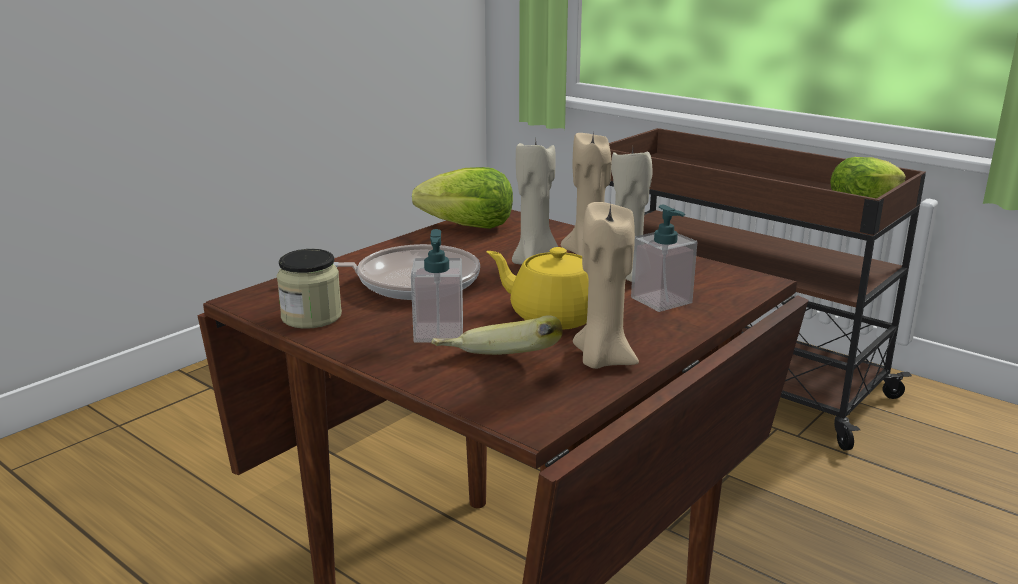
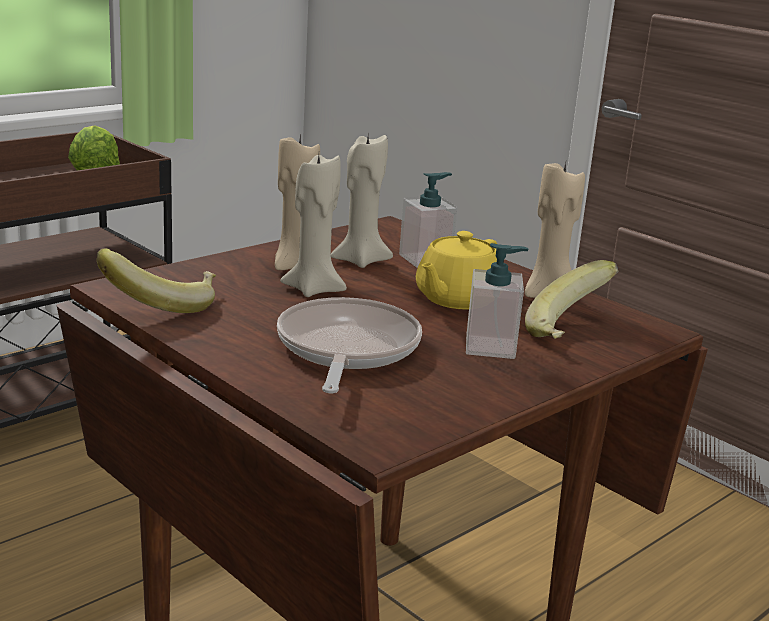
camera: 85 degrees left, 0 degrees up
(311, 317) = (443, 405): jar -> none
(469, 227) = (162, 305): lettuce -> banana

